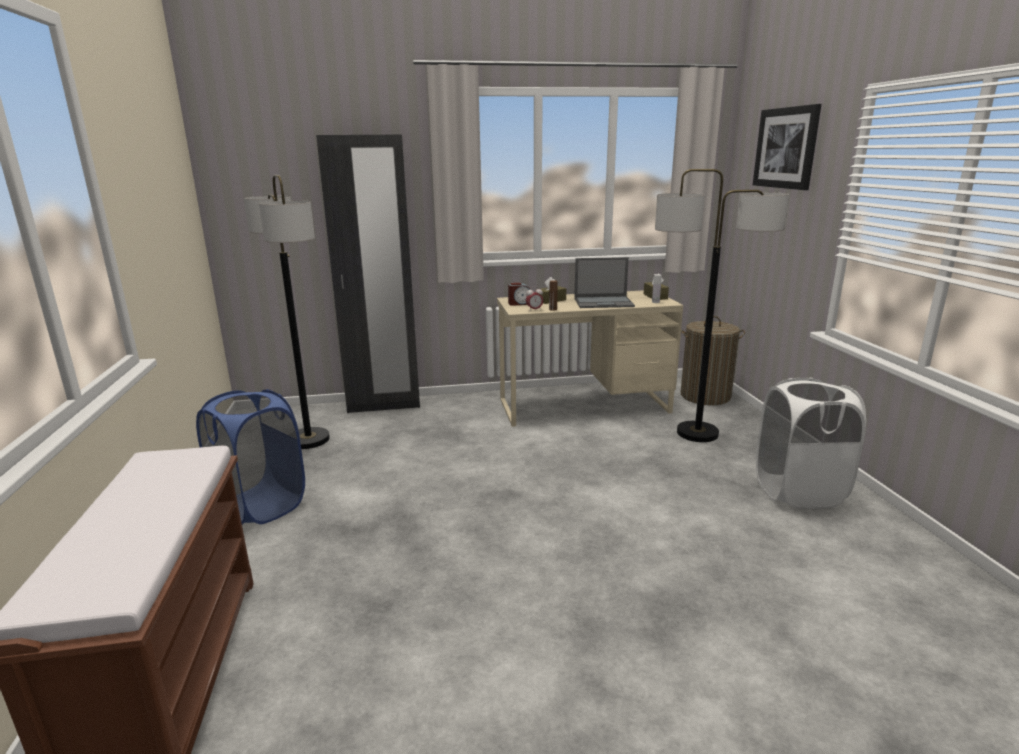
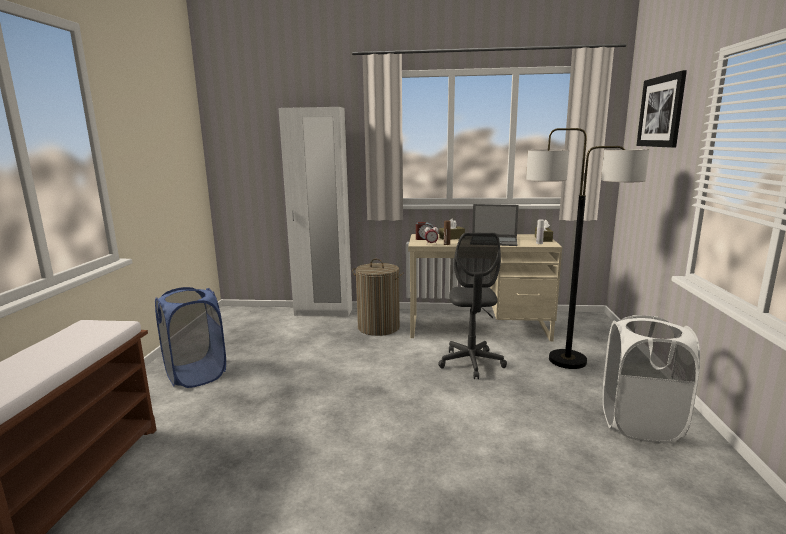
camera: 15 degrees right, 5 degrees down
(308, 439) = (256, 331): floor lamp -> none
(384, 405) = (323, 312): black wardrobe -> white wardrobe
(598, 448) = (471, 363): none -> grey office chair
(705, 396) = (591, 330): laundry basket -> laundry basket (378, 327)

